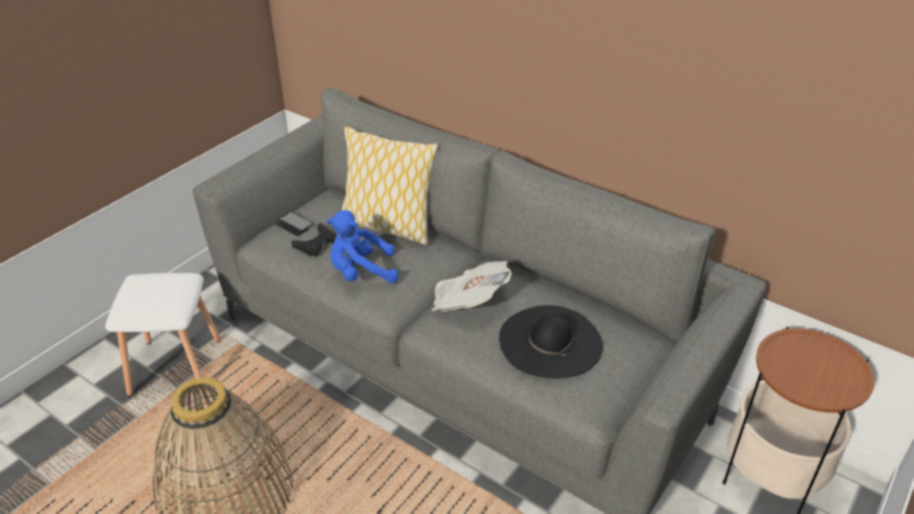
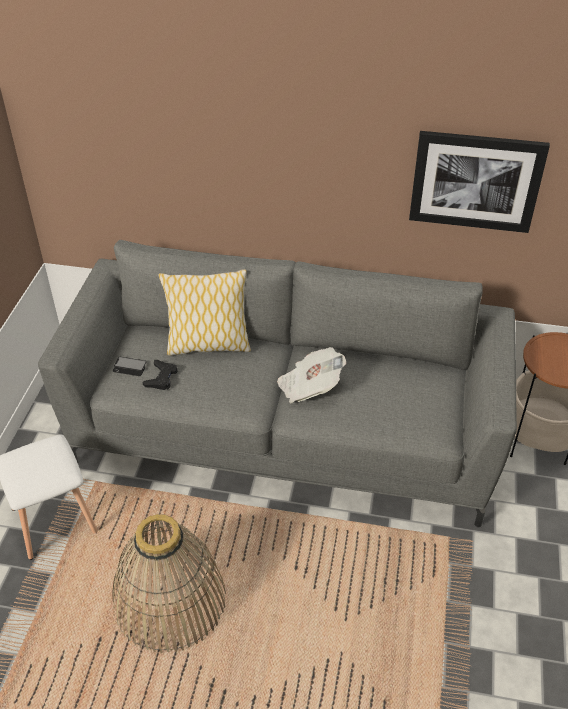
camera: 25 degrees left, 5 degrees up
(361, 272) = (214, 390): blue plush toy -> none
(550, 341) = (387, 398): black hat -> none
(733, 88) = (475, 181): none -> picture

